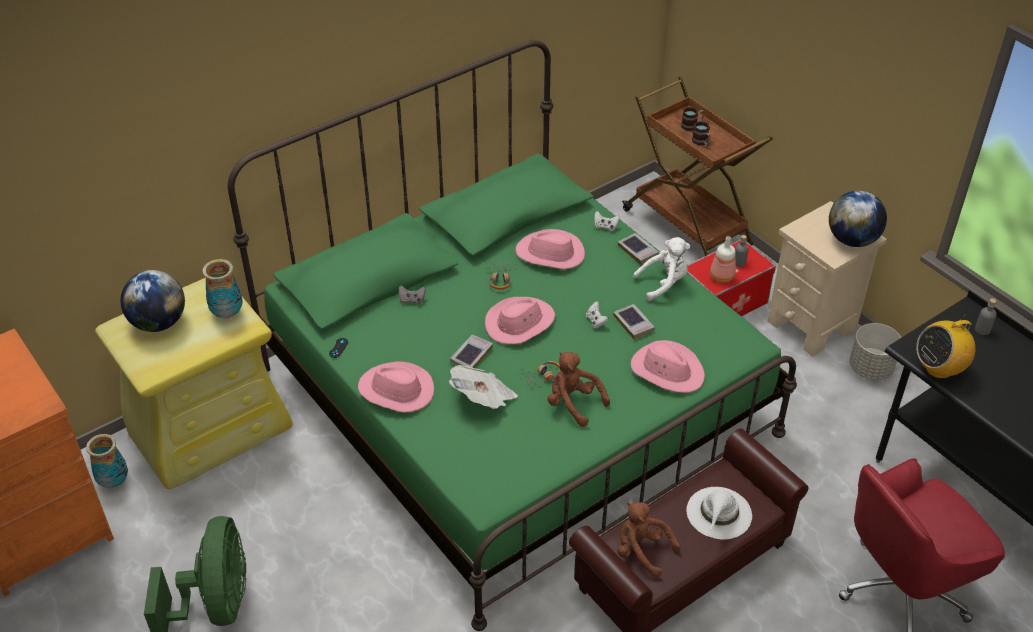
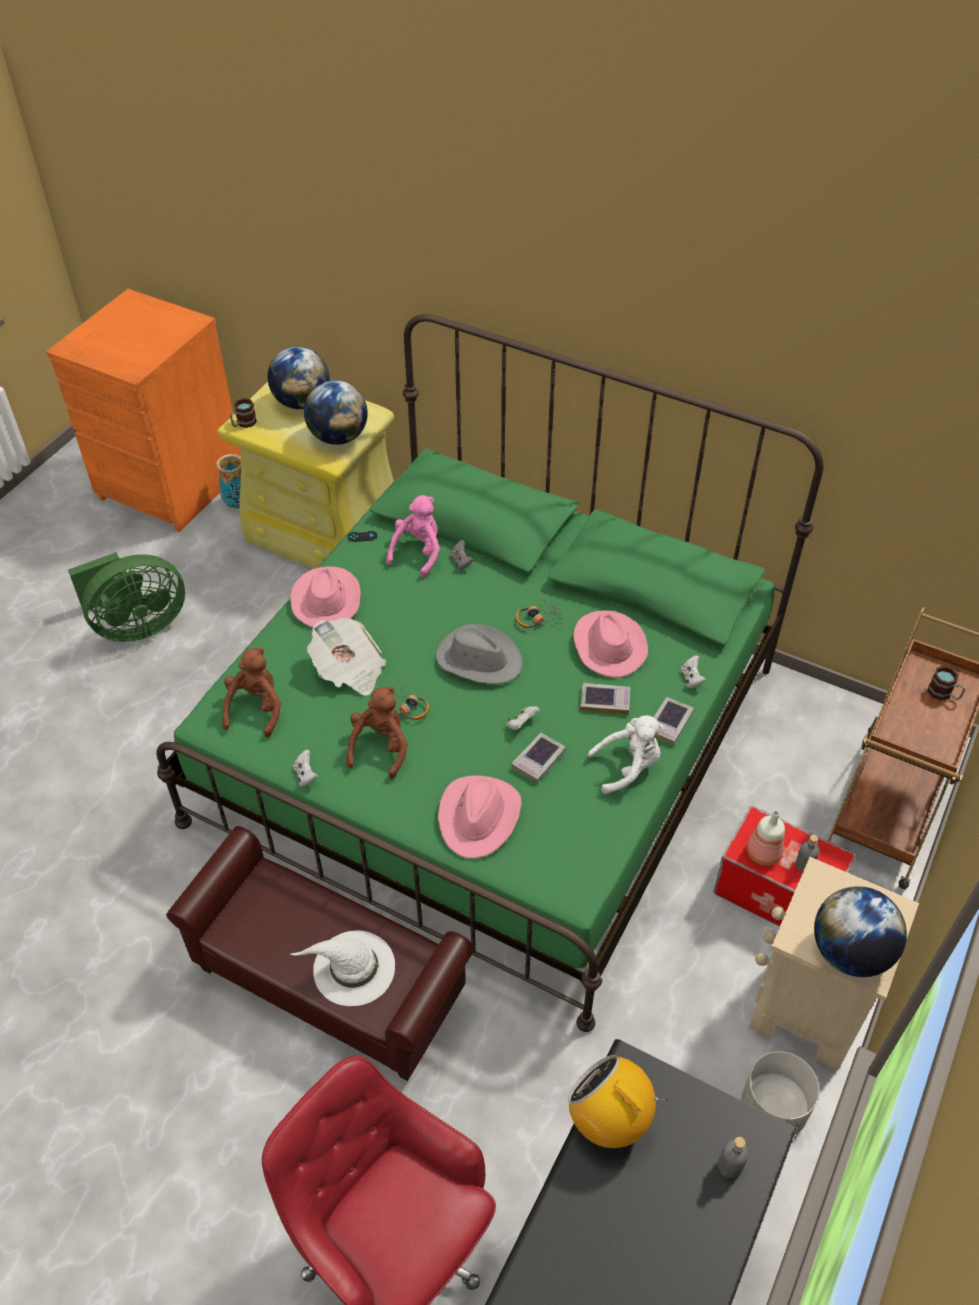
camera: 65 degrees right, 5 degrees up
(227, 313) = (338, 437): vase -> globe
(382, 321) = (418, 552): none -> pink plush toy
(471, 355) = (407, 637): book -> book (605, 701)
(520, 323) = (479, 659): pink hat -> grey hat
(576, 455) = (305, 775): none -> white game controller
(642, 551) = (267, 908): brown plush toy -> brown plush toy (256, 708)
(663, 283) = (628, 767): white plush toy -> white plush toy turned 60 degrees counterclockwise
(701, 142) = (915, 715): mug -> mug (243, 424)

